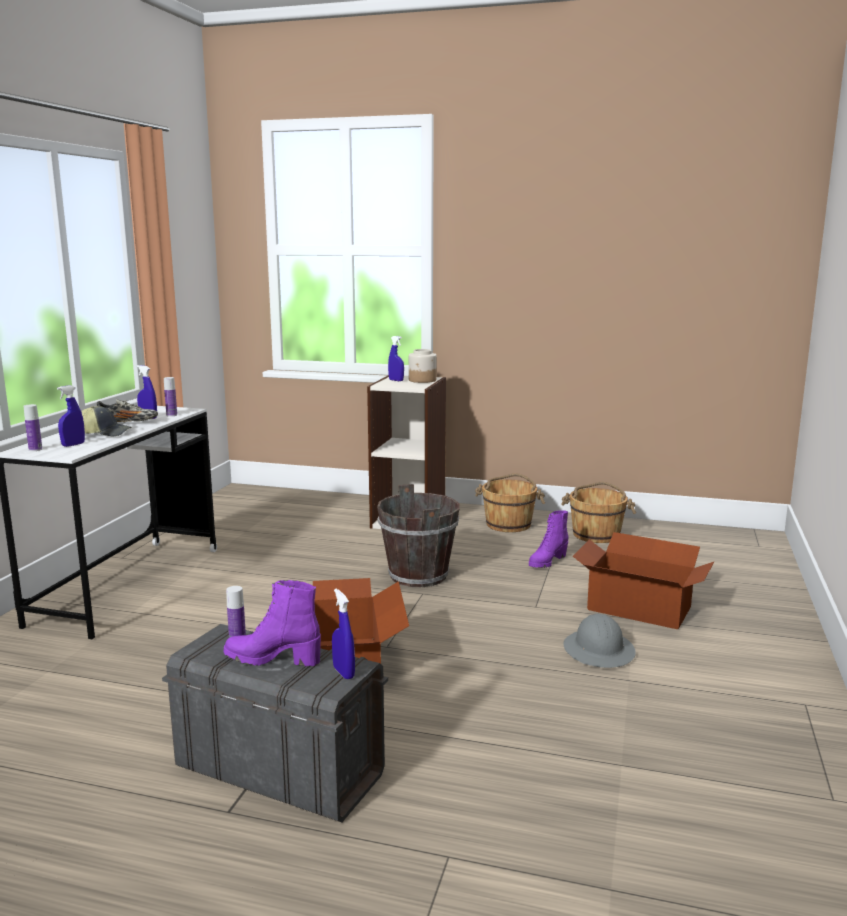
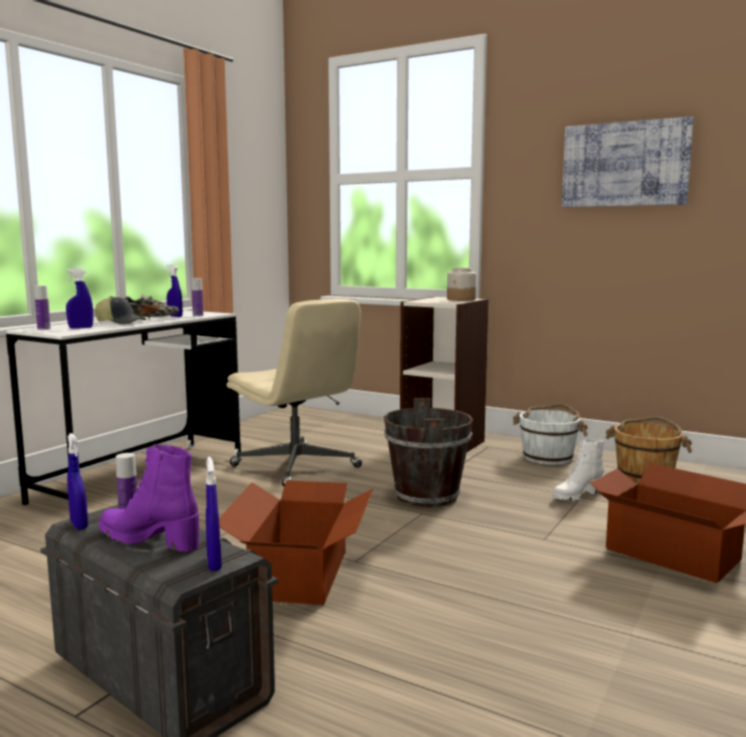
camera: 15 degrees right, 5 degrees down
(280, 557) = (297, 467): none -> beige office chair
(396, 380) = (434, 299): blue spray bottle -> blue spray bottle (79, 525)
(509, 524) = (548, 457): brown bucket -> white bucket
(547, 562) = (576, 496): purple boot -> white boot
(568, 251) = (625, 164): none -> picture
(599, 650) = (604, 595): grey hard hat -> none

